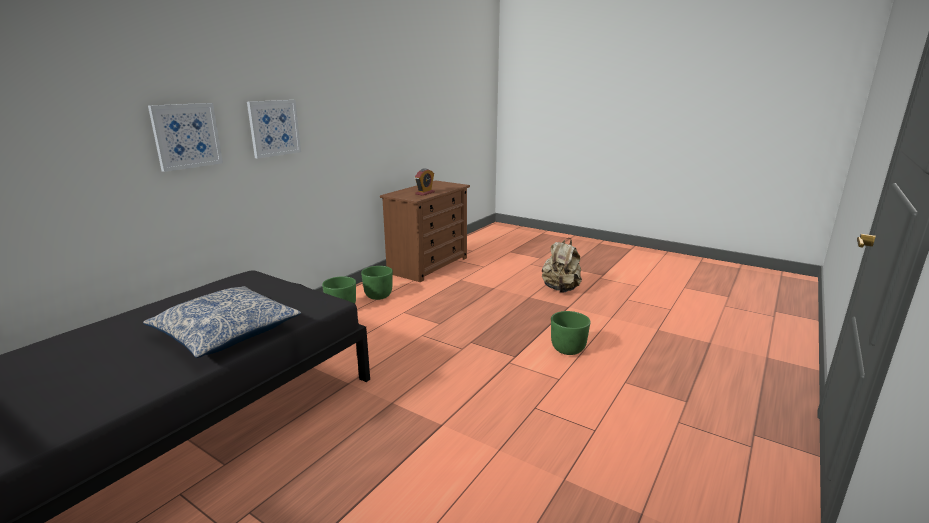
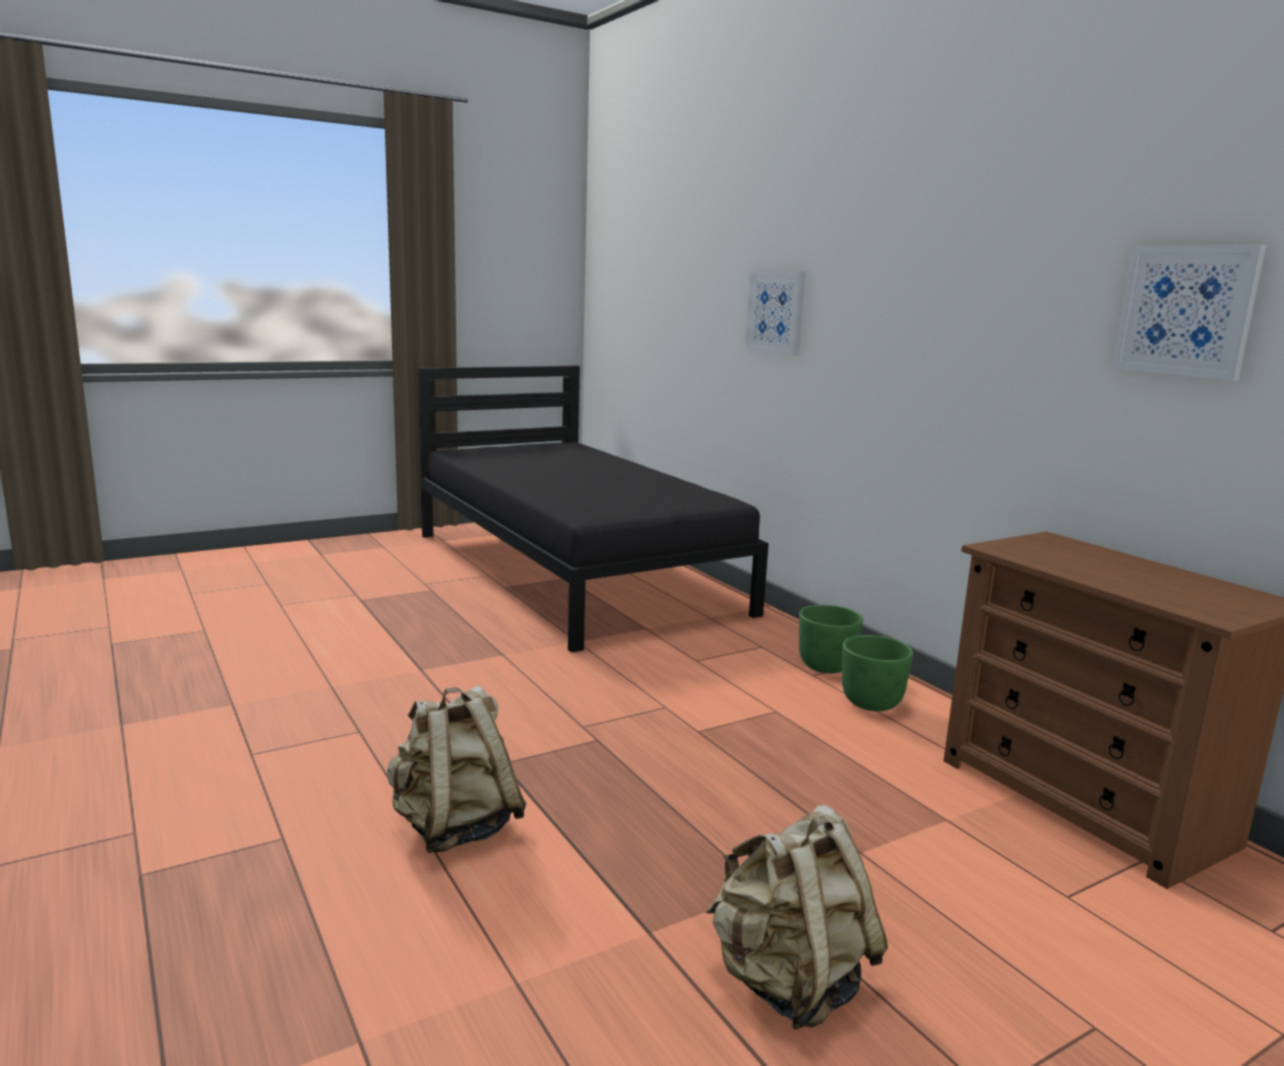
camera: 115 degrees right, 5 degrees down
(226, 332) = (563, 489): pillow -> none
(274, 128) = (871, 320): picture -> picture (1186, 310)
(425, 193) = (1065, 563): alarm clock -> none
(568, 350) = (455, 827): green planter -> beige backpack

